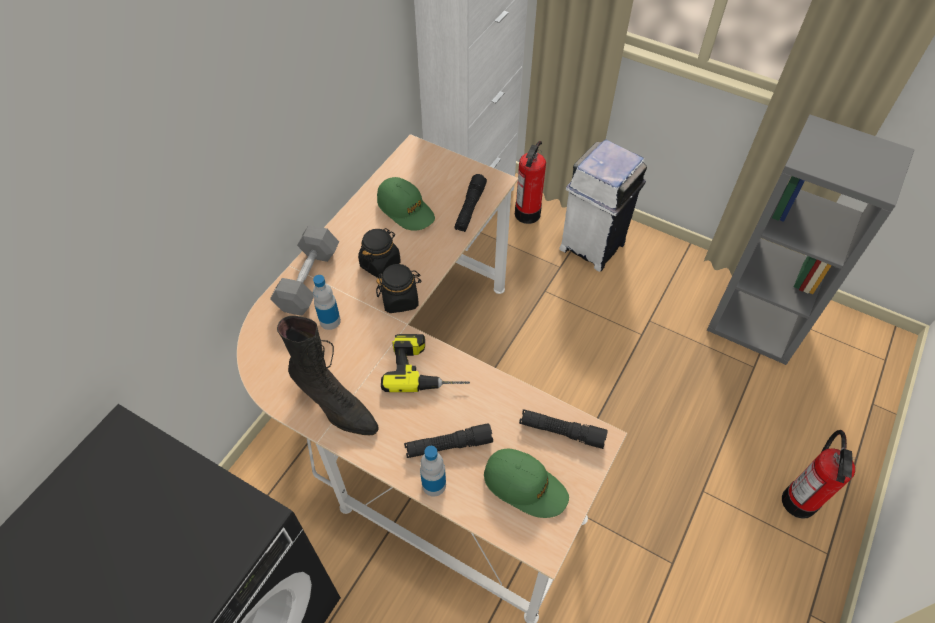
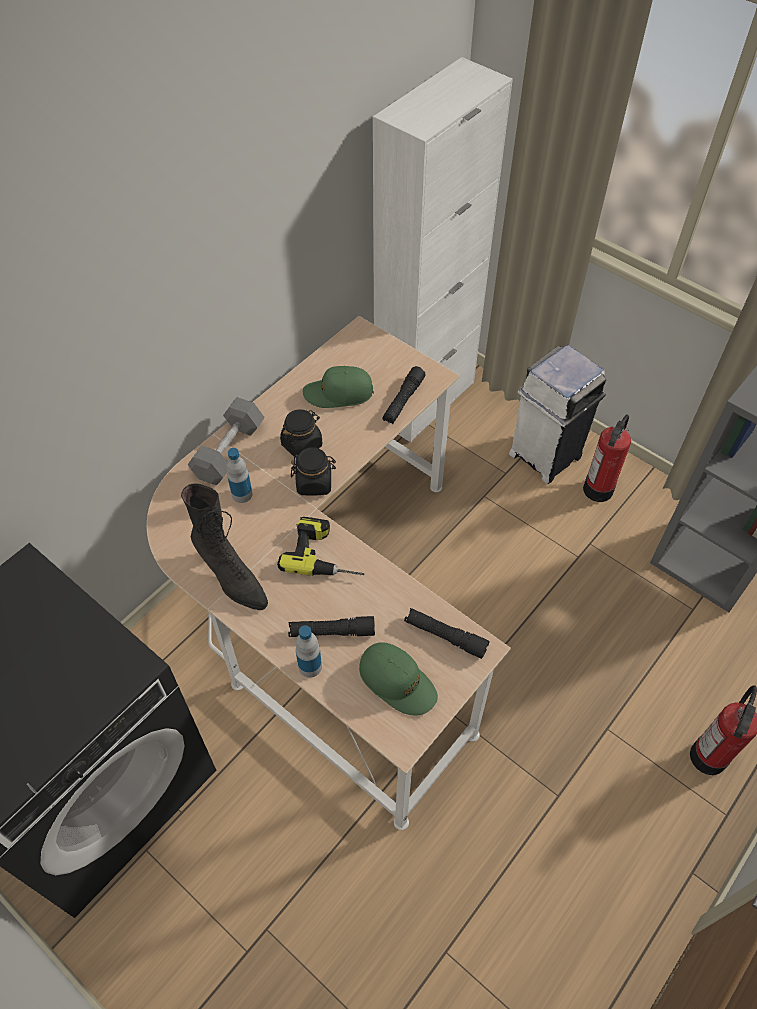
camera: 10 degrees right, 0 degrees up
(406, 209) = (338, 393): green cap -> green cap turned 120 degrees clockwise
(528, 213) = (483, 411): fire extinguisher -> fire extinguisher (598, 489)

